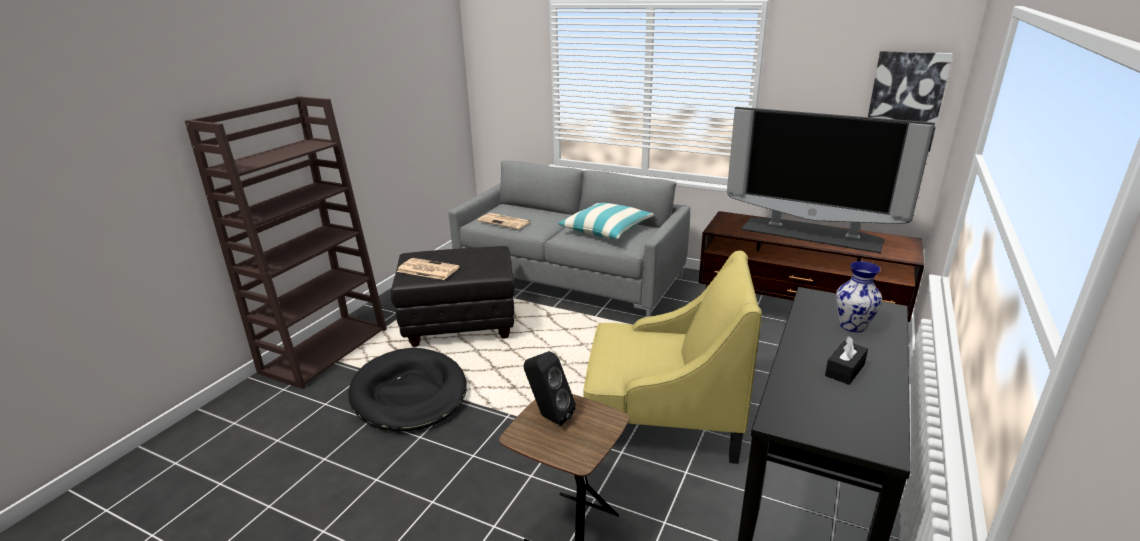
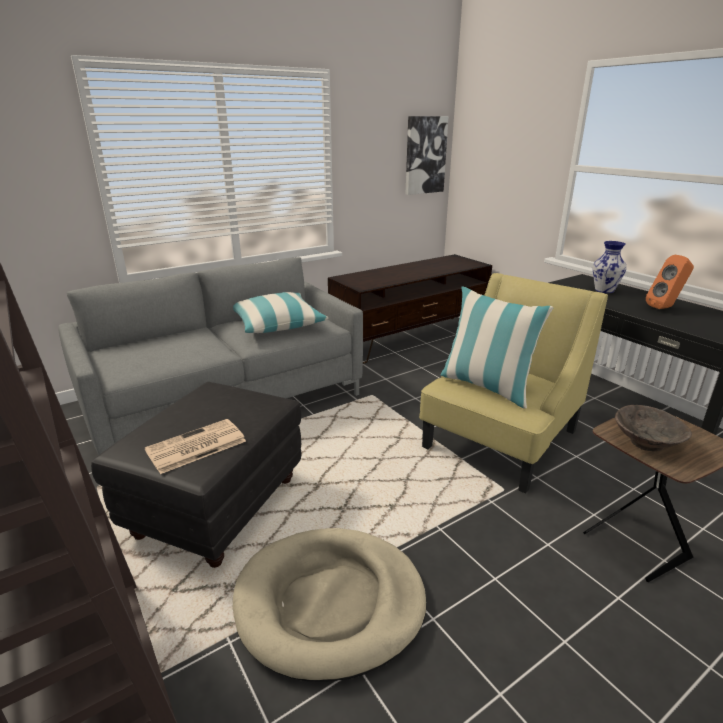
camera: 60 degrees left, 0 degrees up
(409, 394) = (330, 603): black dog bed -> beige dog bed
(505, 221) = (159, 360): newspaper -> none
(548, 416) = (645, 442): black speaker -> brown bowl
(630, 345) = (487, 386): none -> pillow
(811, 234) = (412, 270): television -> none
(844, 370) = (665, 308): black tissue box -> orange speaker

